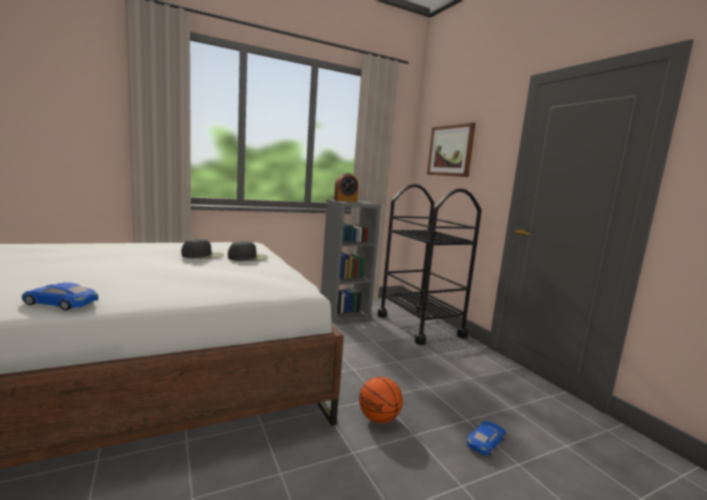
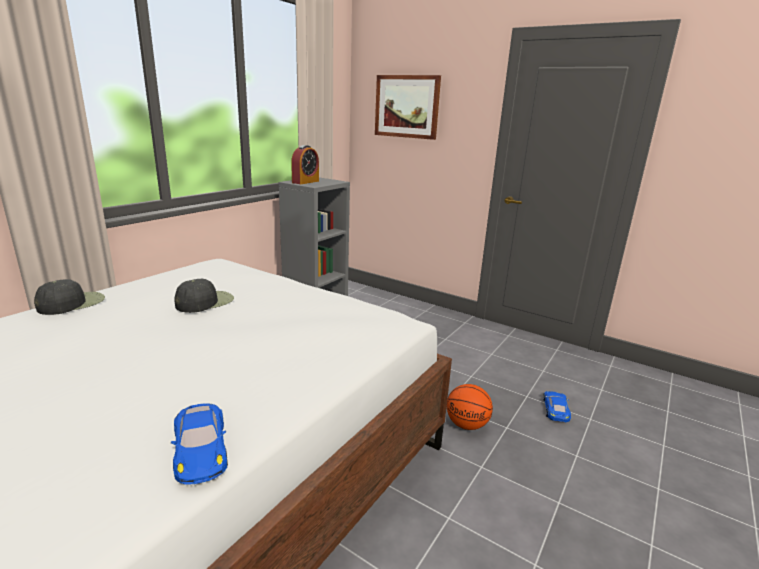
camera: 30 degrees left, 10 degrees up
(61, 302) = (200, 448): blue toy car -> blue toy car turned 90 degrees counterclockwise
(248, 258) = (265, 290): black cap -> black cap (72, 303)
(420, 326) = (400, 311): black cart -> none

